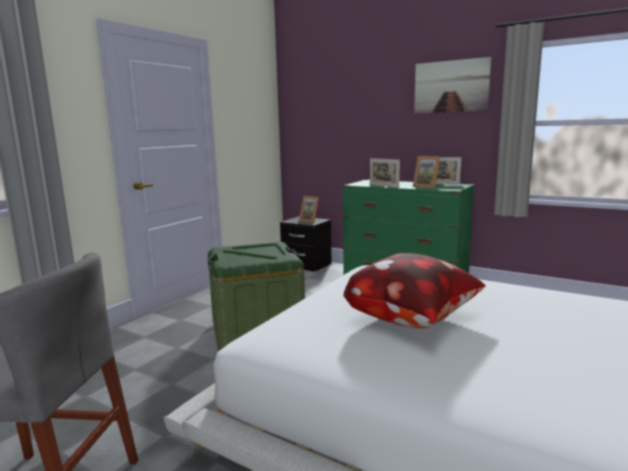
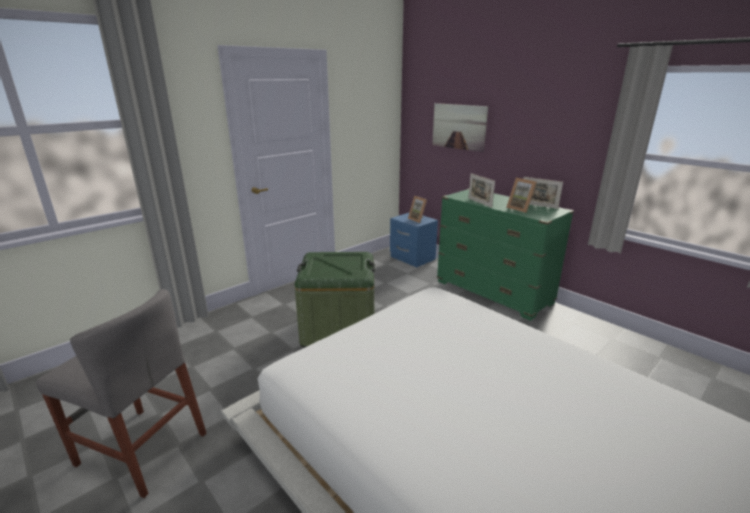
camera: 15 degrees right, 10 degrees up
(306, 265) = (412, 258): black nightstand -> blue nightstand
(414, 320) = (428, 371): pillow -> none
(451, 86) = (564, 105): picture -> picture (459, 126)

